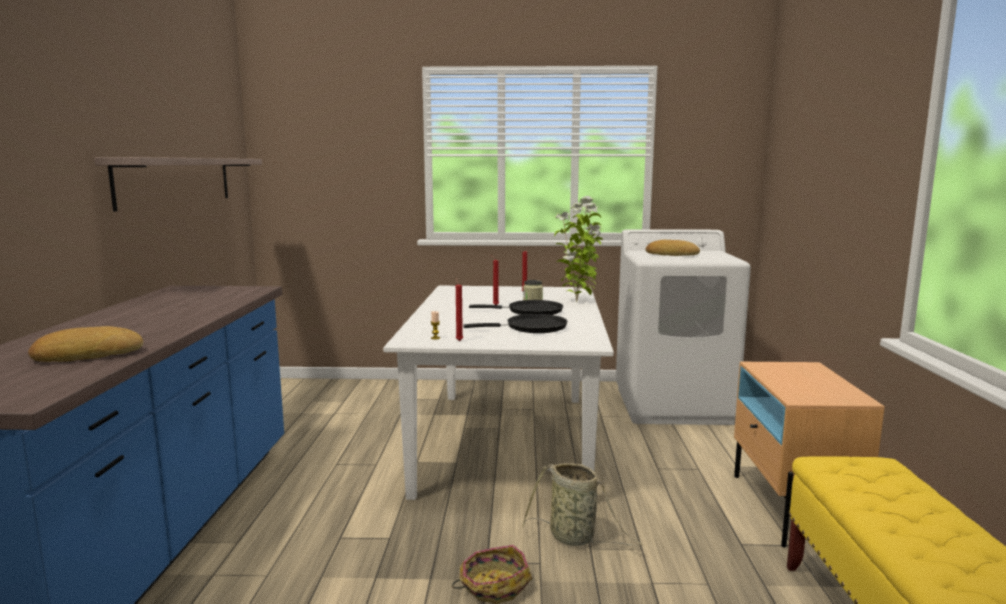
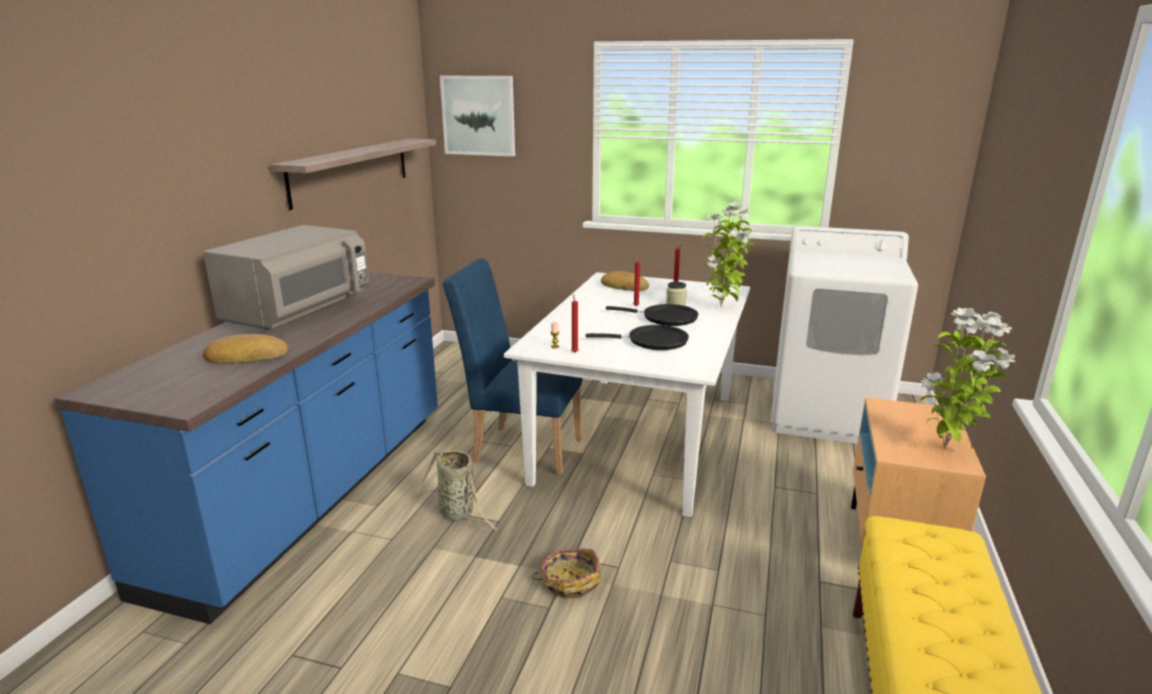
camera: 15 degrees right, 10 degrees up
(136, 317) = (299, 312): none -> grey microwave
(304, 138) = (479, 115): none -> picture
(386, 465) = (520, 448): none -> blue chair
(575, 538) = (661, 548): basket -> basket (458, 514)
(671, 254) = (837, 261): bread -> bread (625, 286)
(837, 390) = (947, 449): none -> potted plant

